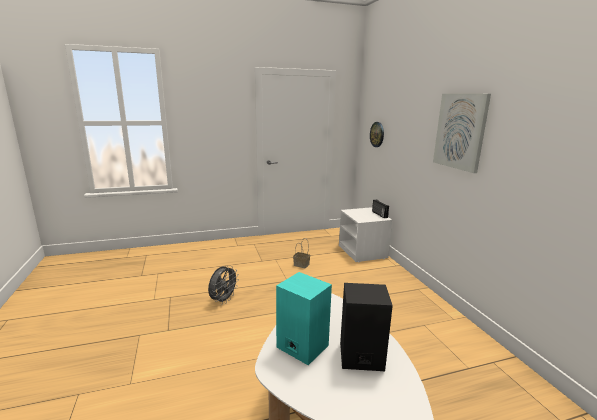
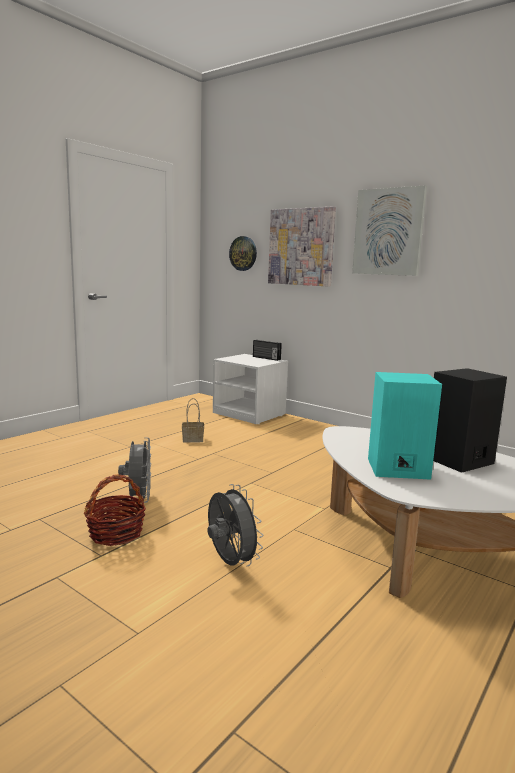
camera: 35 degrees left, 5 degrees down
(189, 319) = (116, 533): none -> basket
(214, 362) = (229, 563): none -> grey fan
(407, 135) = (301, 247): none -> picture

